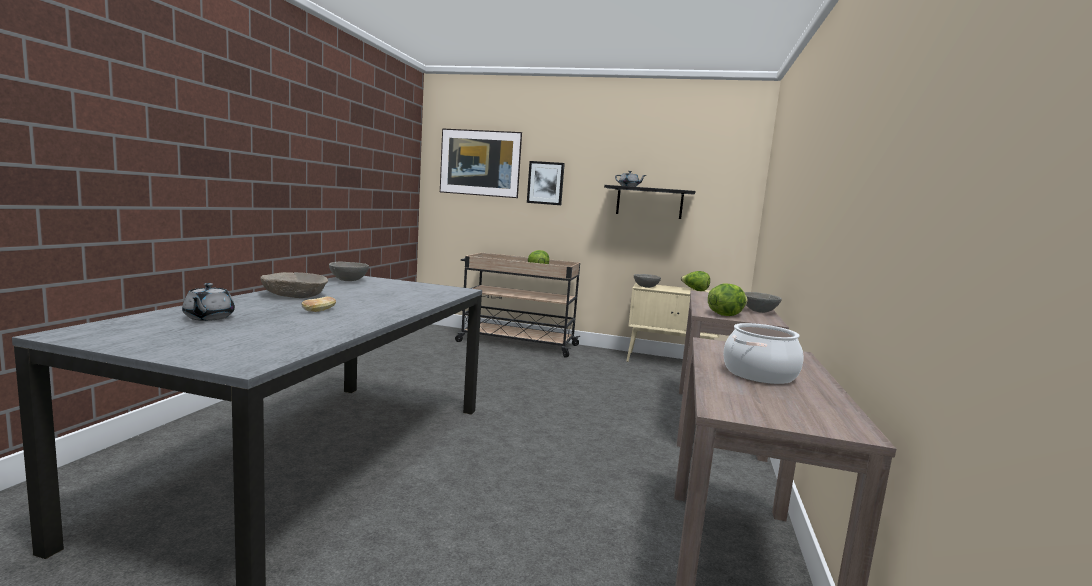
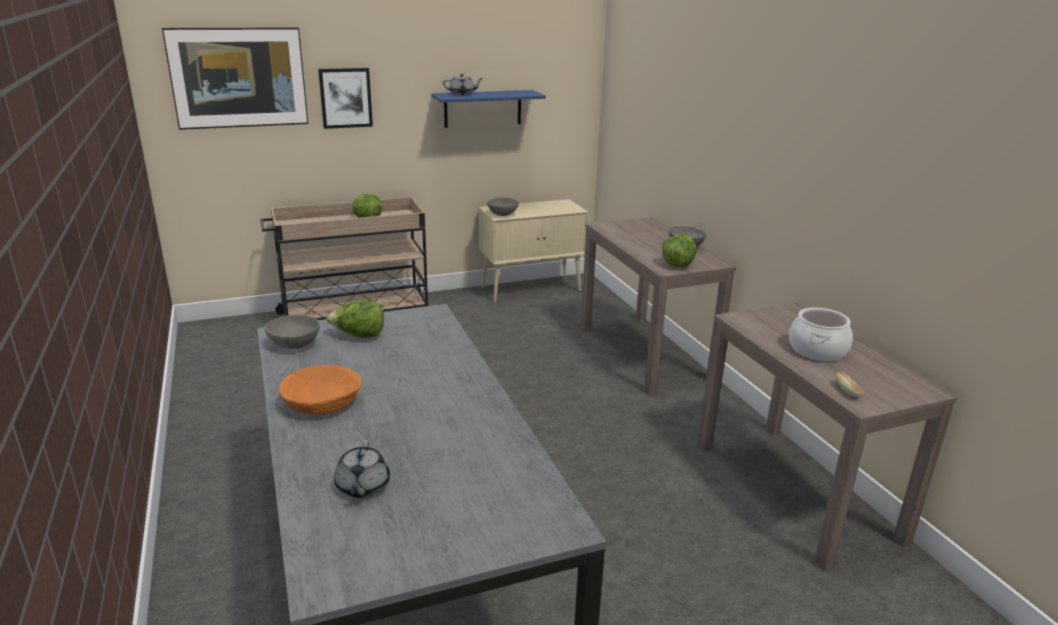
camera: 35 degrees left, 15 degrees up
(208, 318) = (362, 487): grey teapot -> grey teapot turned 45 degrees clockwise
(294, 295) = (322, 403): beige bowl -> orange bowl
(319, 311) = (417, 420): bread -> bread (847, 391)
(649, 202) = (483, 108): black shelf -> blue shelf
(694, 290) = (548, 205): lettuce -> lettuce (358, 336)

